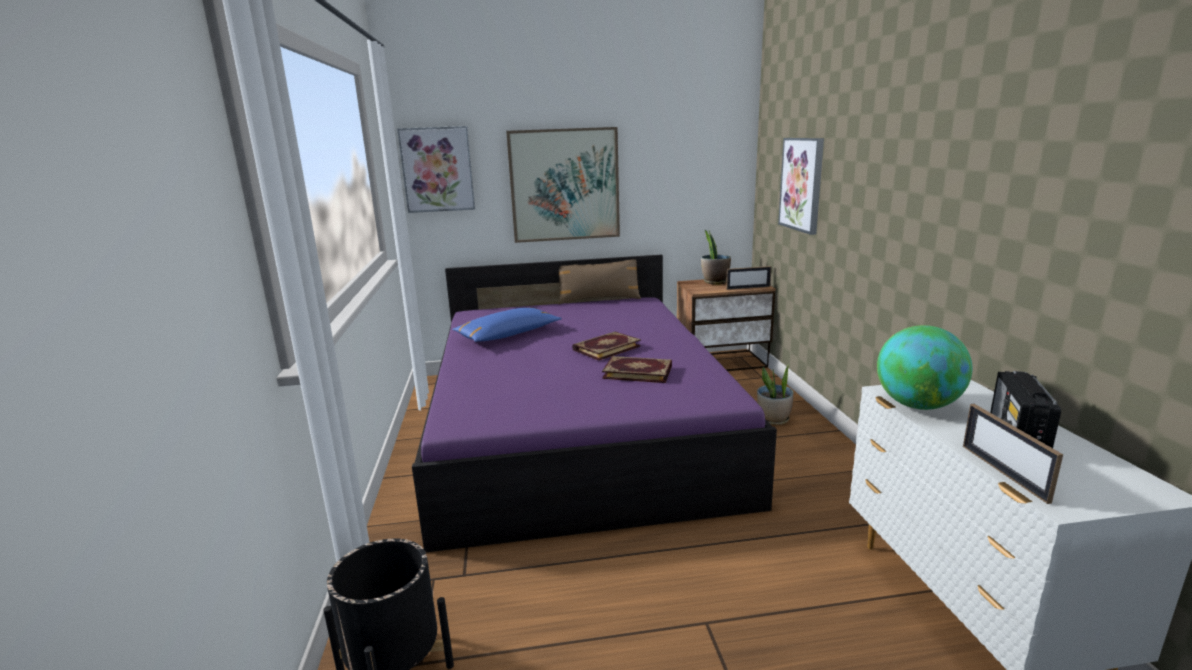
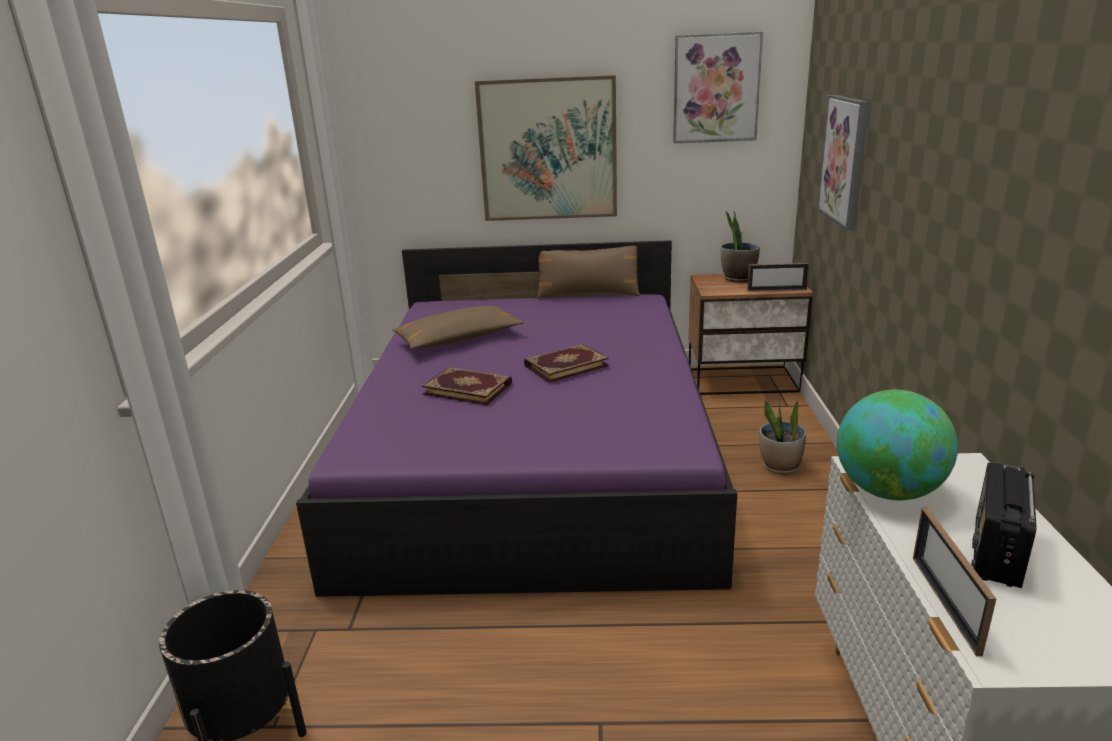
camera: 10 degrees right, 5 degrees up
(437, 169) = (393, 129): picture -> picture (716, 88)
(508, 335) = (458, 339): blue pillow -> brown pillow
(638, 371) = (589, 402): book -> book (468, 388)

